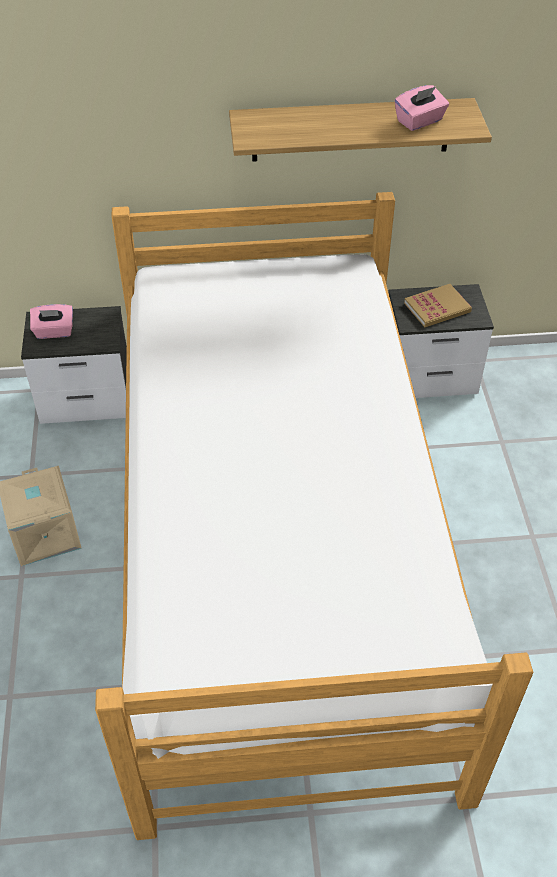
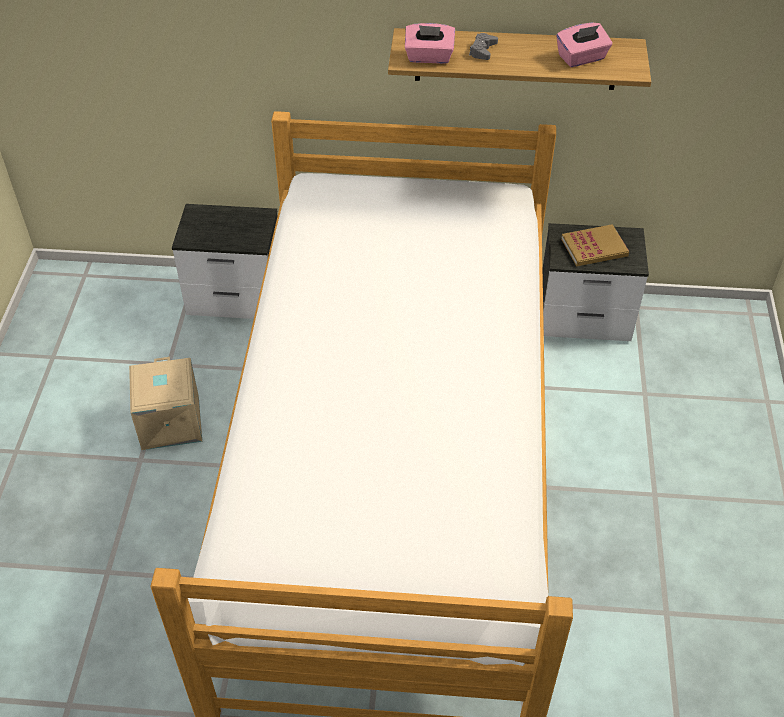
camera: 10 degrees right, 0 degrees up
(54, 331) = (208, 226): pink tissue box -> pink tissue box (429, 57)
(322, 123) = (482, 50): none -> grey game controller

